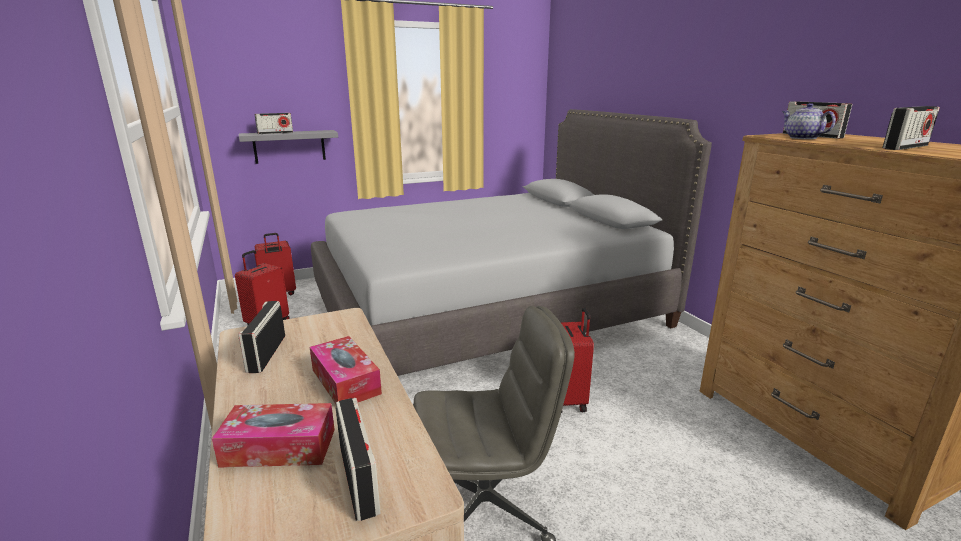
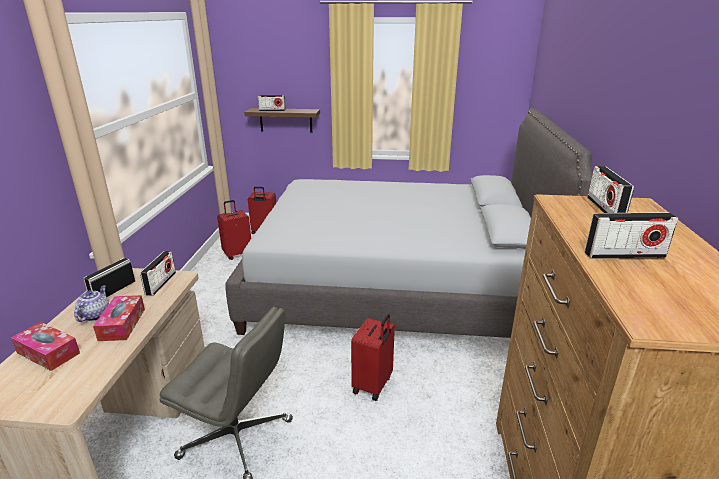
camera: 30 degrees right, 5 degrees up
(289, 146) = (286, 120): grey shelf -> brown shelf
(359, 479) = (53, 386): radio -> radio (161, 283)
(801, 138) = (574, 212): teapot -> teapot (95, 315)

